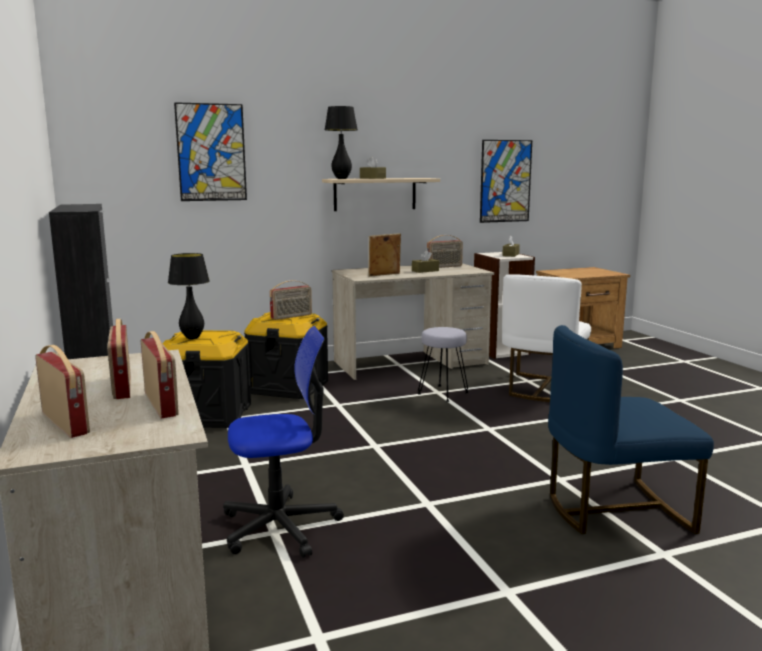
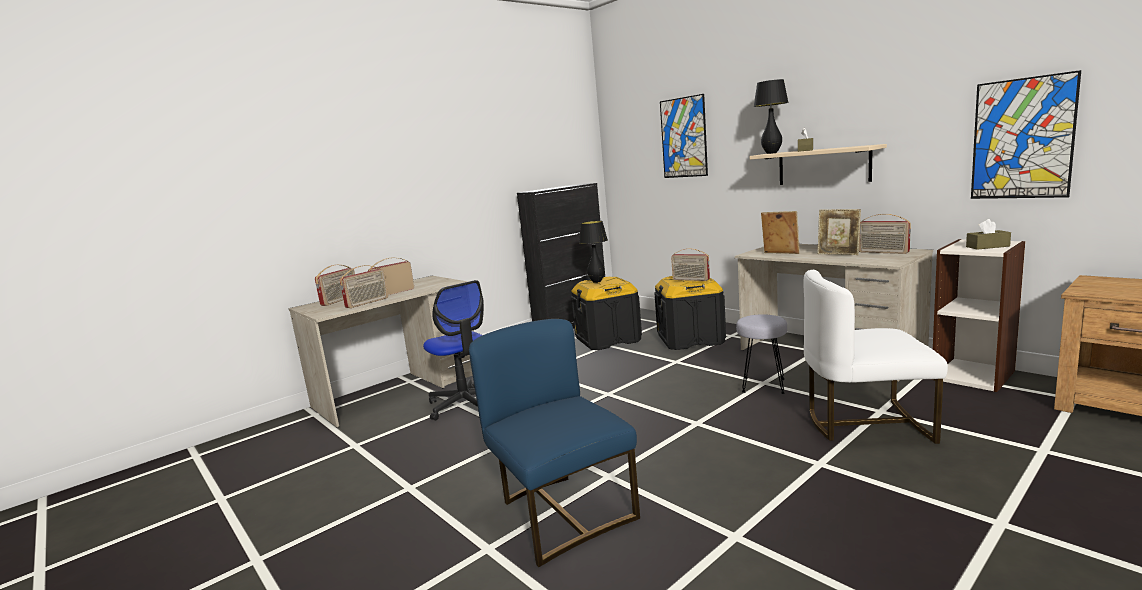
camera: 70 degrees right, 0 degrees up
(425, 271) = (838, 254): brown tissue box -> picture frame

